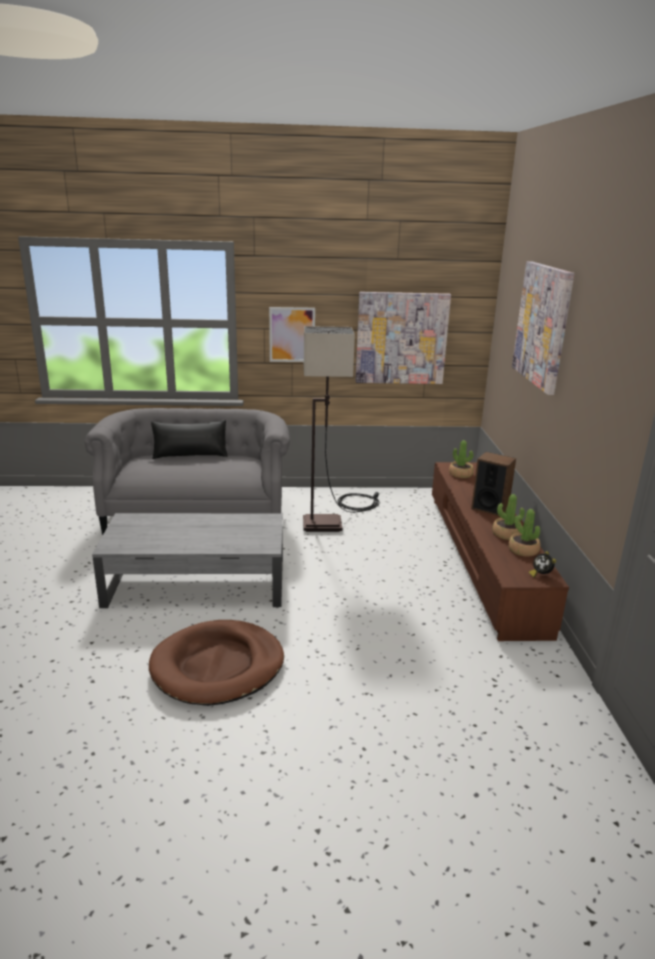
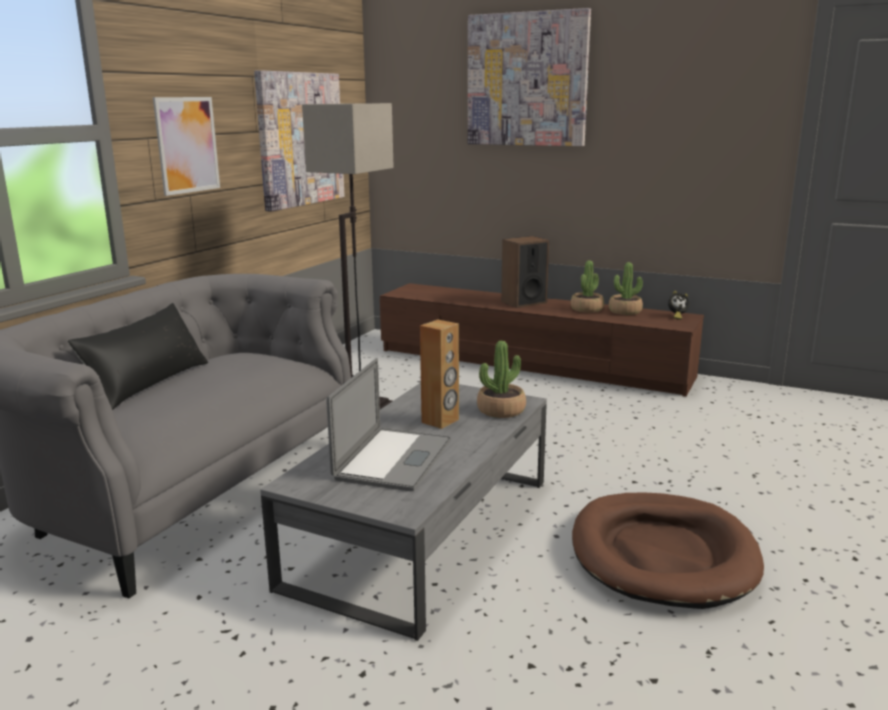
camera: 60 degrees left, 5 degrees down
(162, 532) = (393, 459): none -> laptop
(219, 531) = (440, 421): none -> brown speaker
(460, 474) = (428, 294): potted plant -> potted plant (501, 410)

